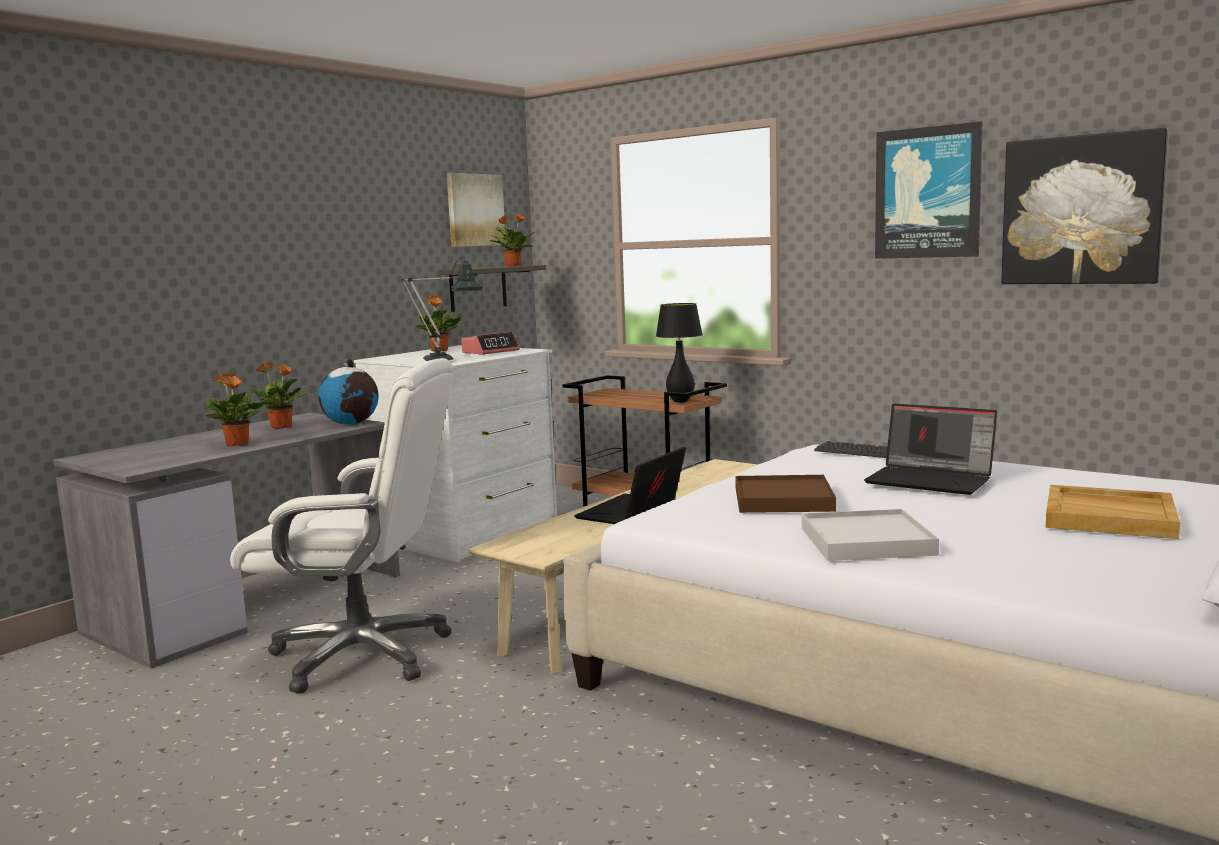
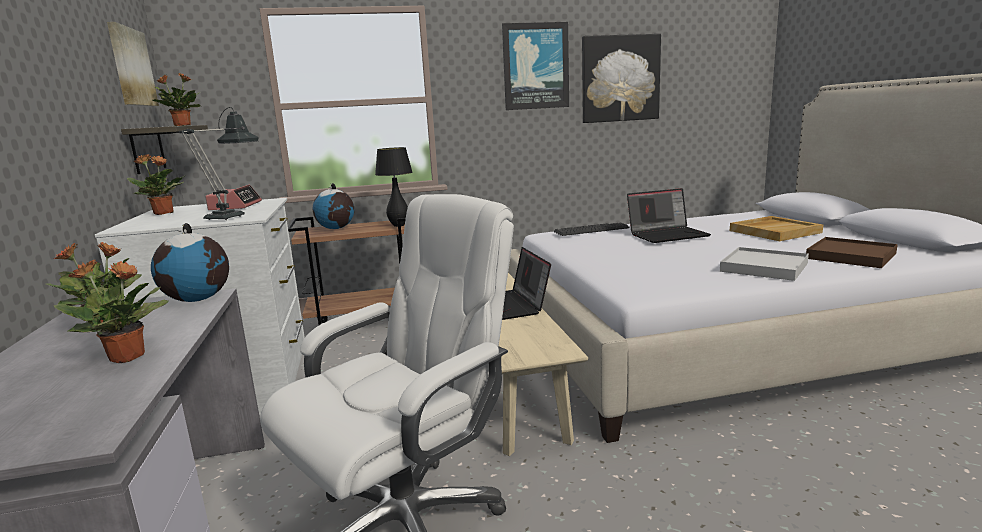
camera: 50 degrees left, 5 degrees up
(629, 394) = (336, 228): none -> globe
(783, 500) = (651, 262): brown tray -> brown tray (851, 256)

